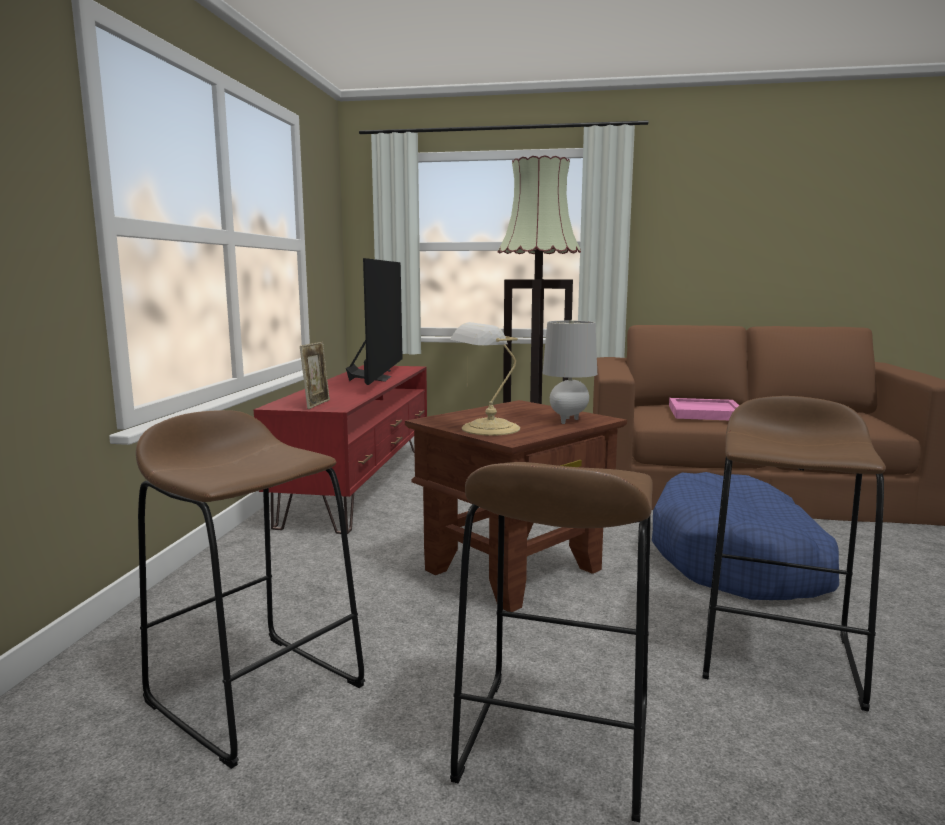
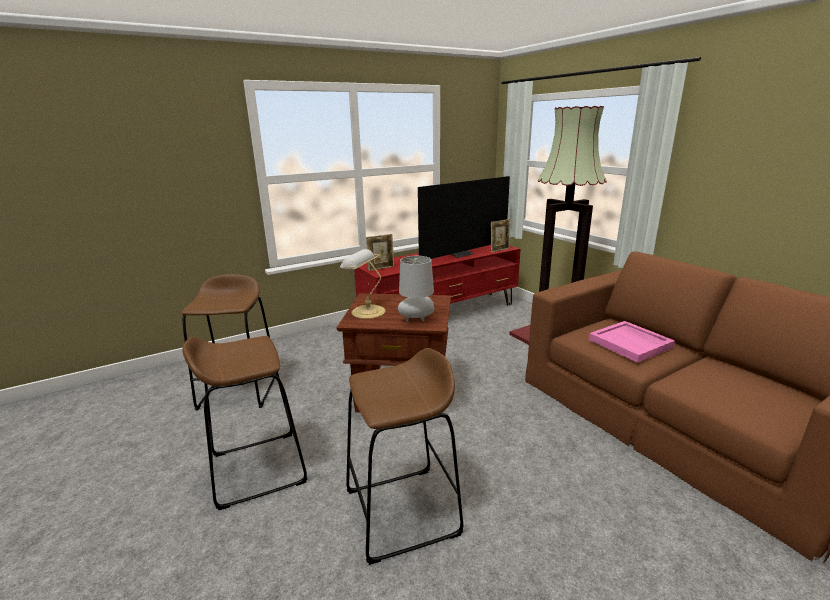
camera: 50 degrees right, 10 degrees up
(409, 370) = (499, 250): none -> picture frame
(739, 560) = (523, 459): blue dog bed -> none

